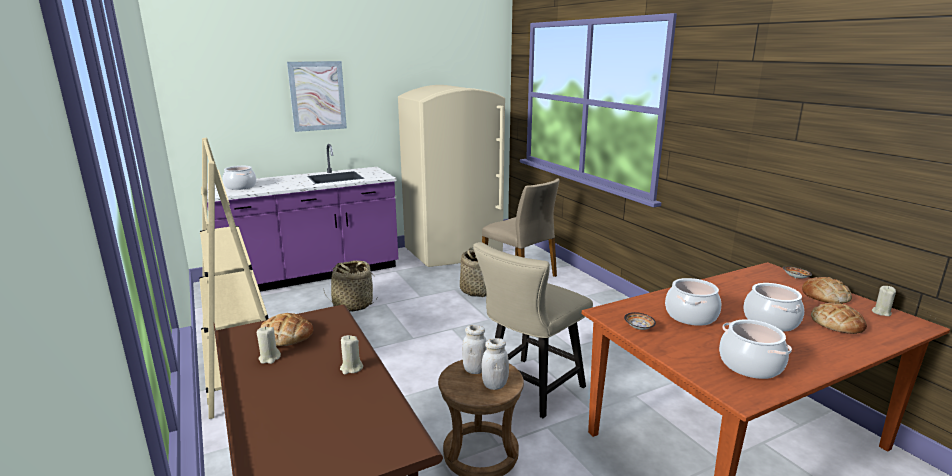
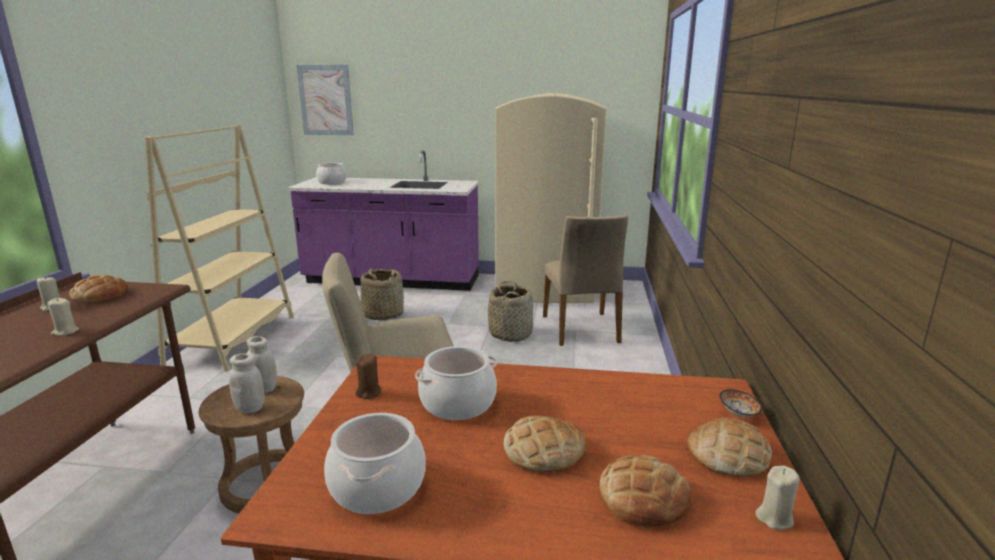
camera: 35 degrees right, 0 degrees up
(317, 96) = (422, 100): picture -> picture (326, 100)
(639, 328) = (369, 392): bowl -> brown candle
(770, 321) = (543, 450): cooking pot -> bread

